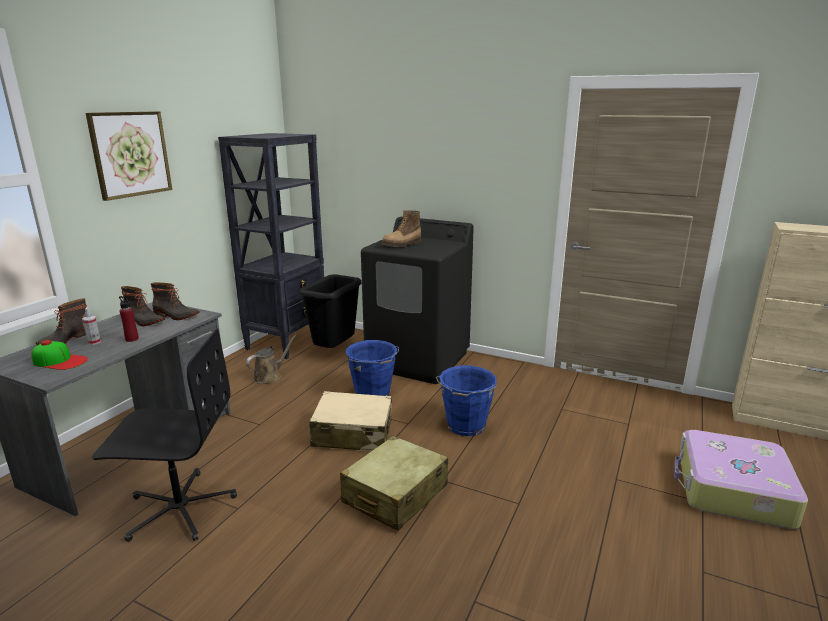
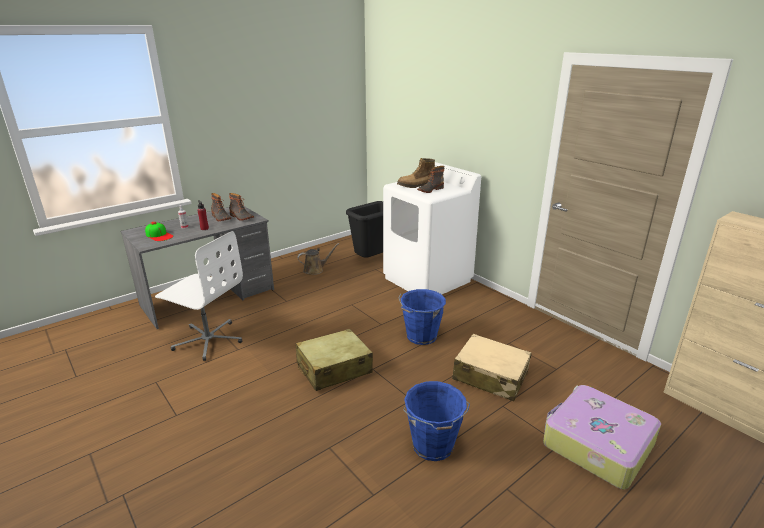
camera: 25 degrees right, 5 degrees up
(65, 340) = (172, 222): boot -> boot (430, 190)
(130, 154) = (232, 103): picture -> none
(179, 508) = (208, 340): black office chair -> white office chair
(287, 341) = (345, 247): black bookcase -> none
(352, 433) = (338, 322): beige suitcase -> beige suitcase (490, 376)
(373, 394) = (374, 298): blue bucket -> blue bucket (433, 446)
(418, 360) = (427, 280): black washing machine -> white washing machine

